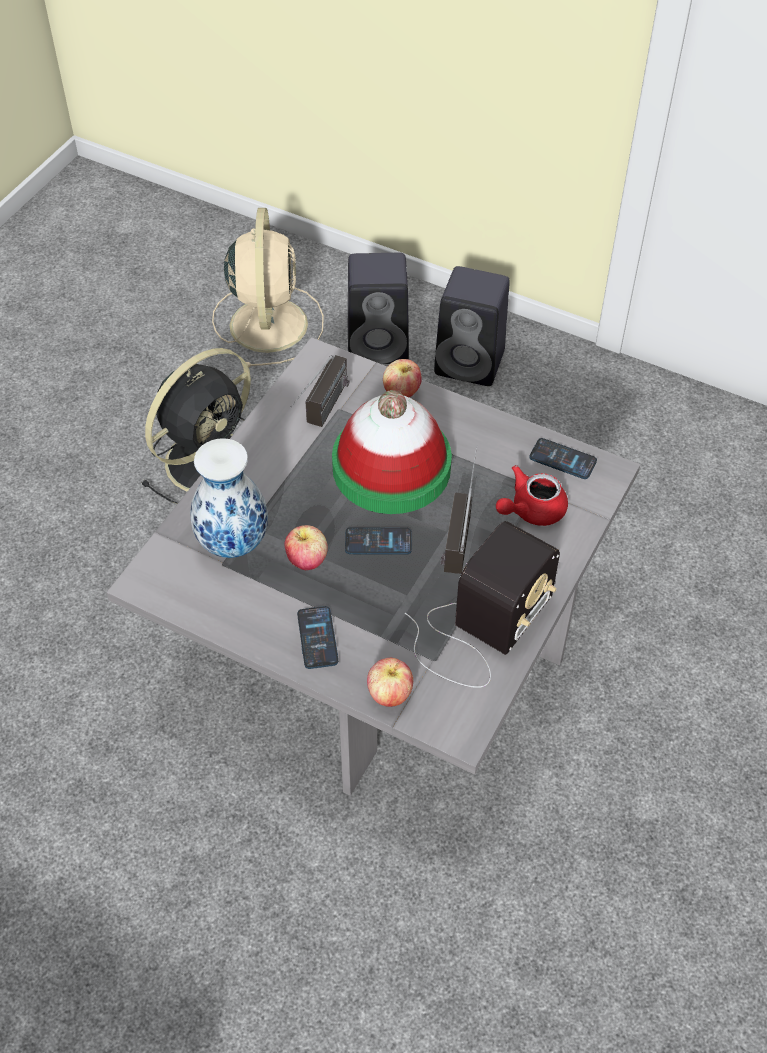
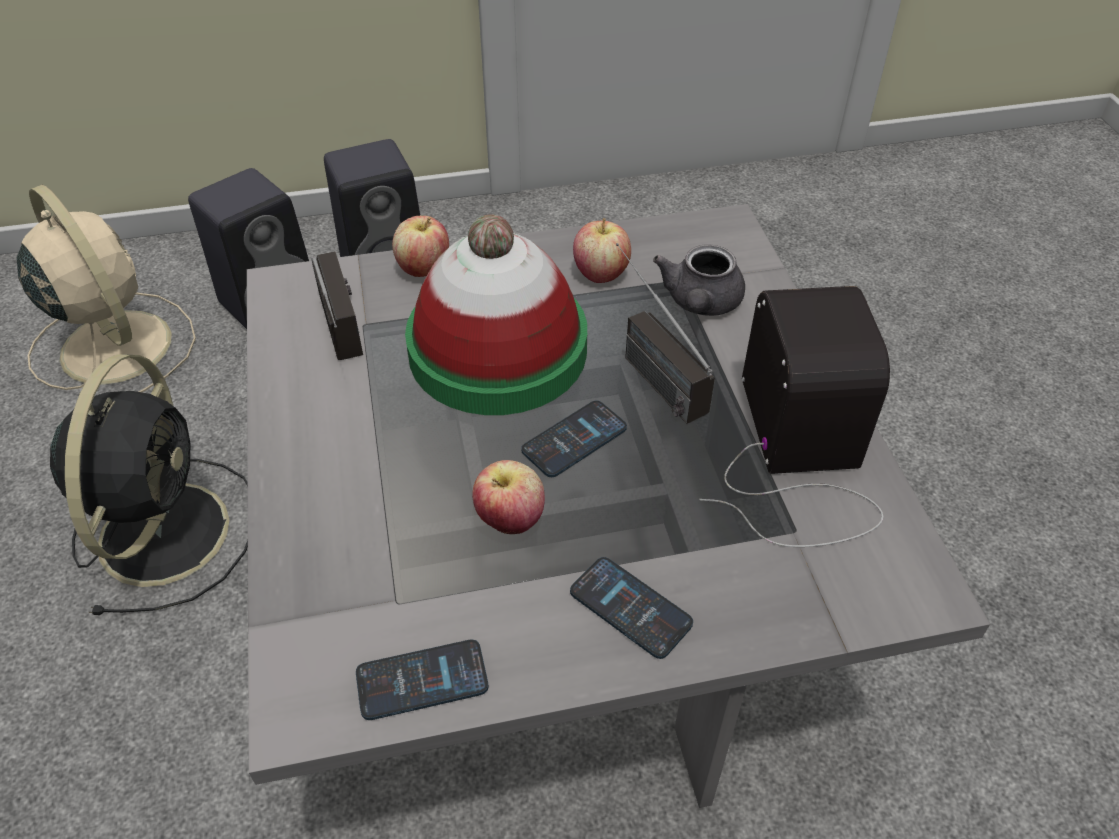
camera: 40 degrees left, 5 degrees down
(232, 544) = (386, 566): vase -> none
(389, 694) = (796, 612): apple -> apple (601, 273)
(531, 510) = (700, 304): red teapot -> grey teapot
(562, 459) = (671, 239): phone -> phone (422, 680)

